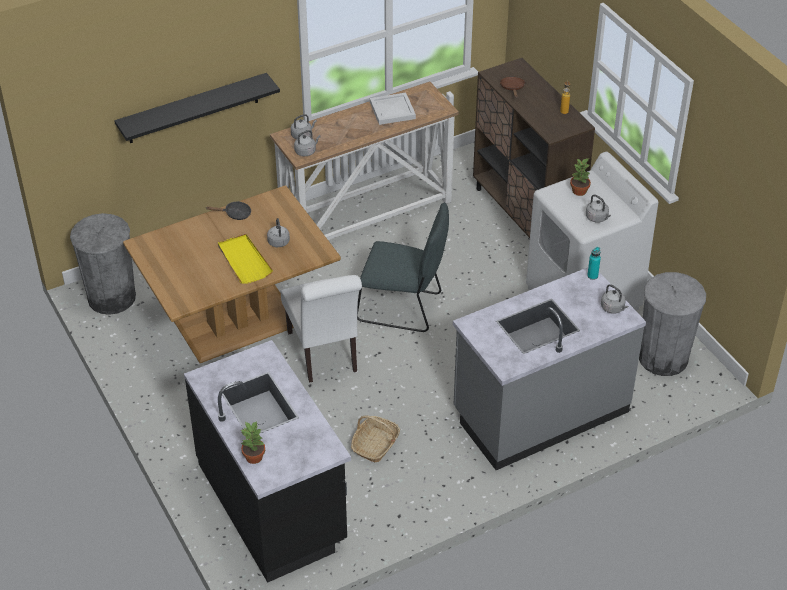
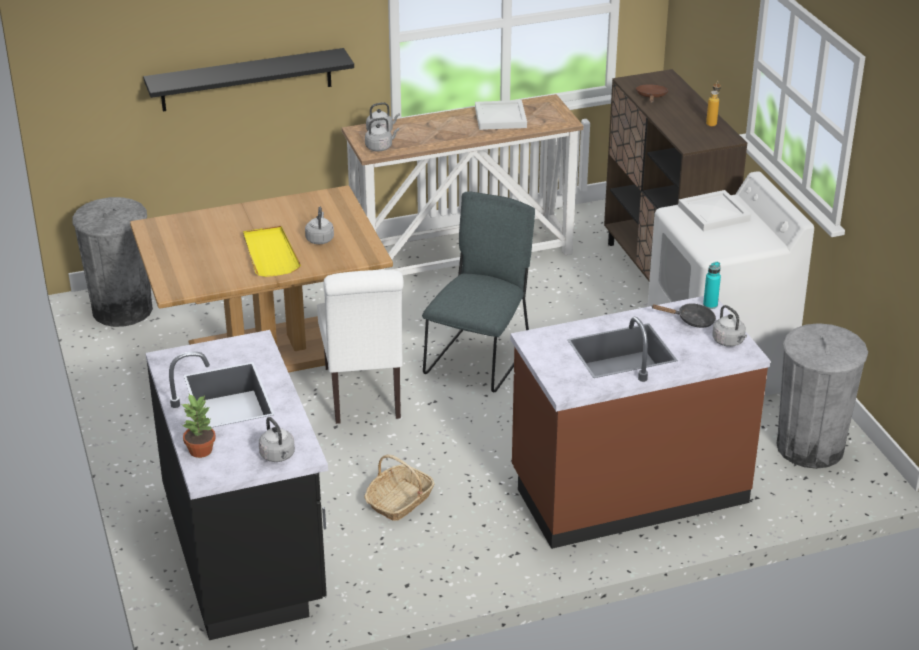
camera: 10 degrees right, 10 degrees down
(235, 214) = (276, 207): black frying pan -> black frying pan (691, 320)
(403, 308) = (480, 357): grey chair -> grey chair turned 90 degrees counterclockwise
(540, 411) = (628, 489): grey counter -> brown counter
(579, 191) = (715, 213): potted plant -> white tray
(597, 218) = (731, 242): grey kettle -> grey kettle (278, 456)

